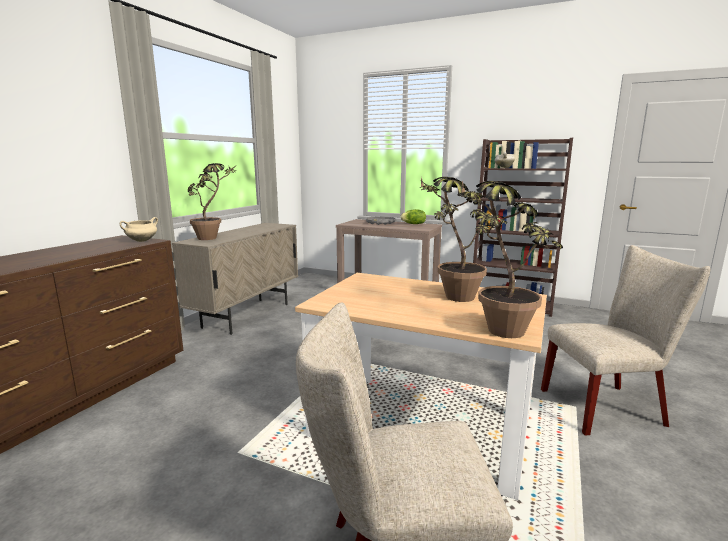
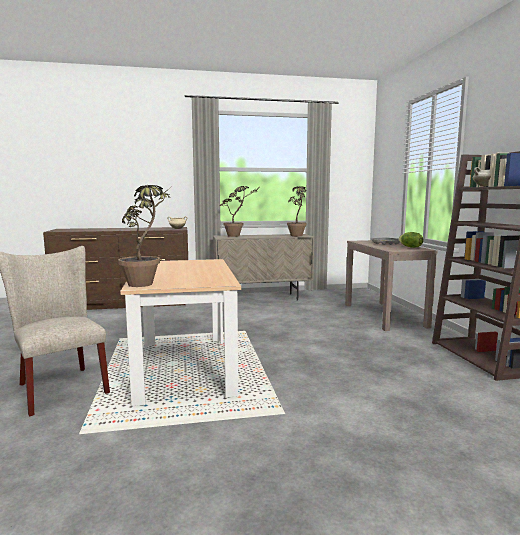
camera: 55 degrees right, 5 degrees down
(451, 294) = (202, 273): potted plant -> potted plant (297, 235)
(608, 407) = (306, 428): beige chair -> none

